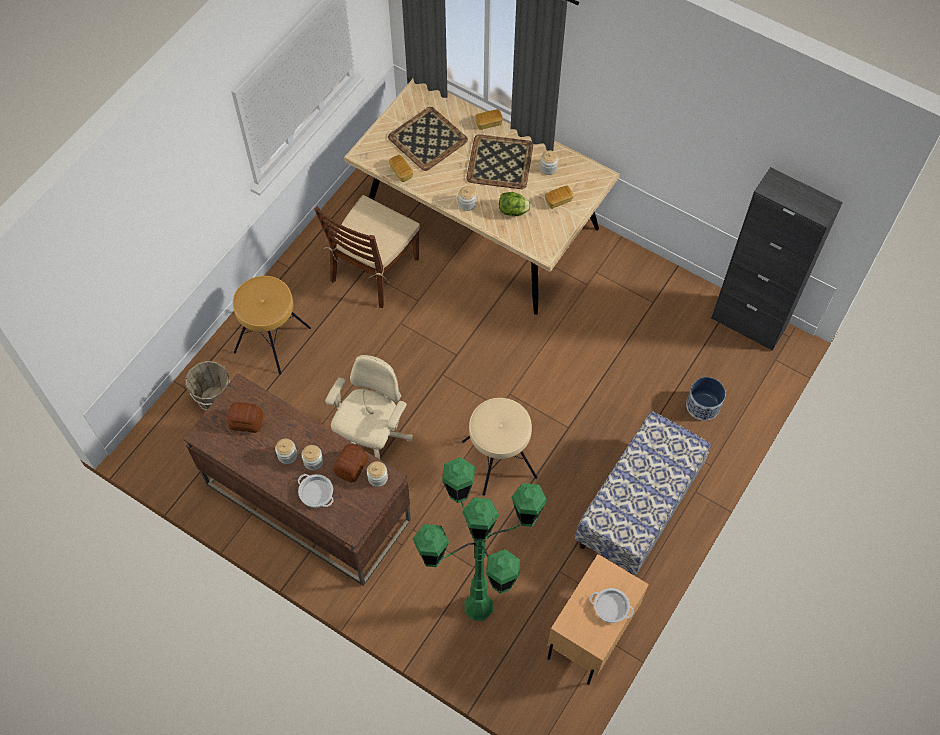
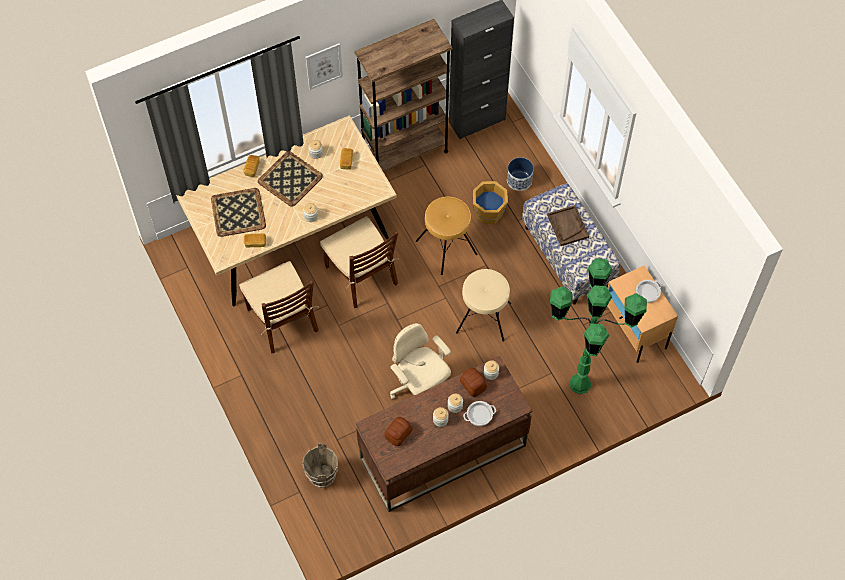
camera: 60 degrees left, 0 degrees up
(273, 340) = (297, 414): brown stool -> brown stool (446, 247)
(473, 313) = (362, 275): none -> brown chair
(513, 211) = (336, 192): lettuce -> none
(608, 80) = (324, 66): none -> picture
(638, 396) = (489, 212): none -> orange bucket
(650, 473) = (567, 226): none -> brown tray
(652, 276) = (405, 154): none -> brown bookcase

